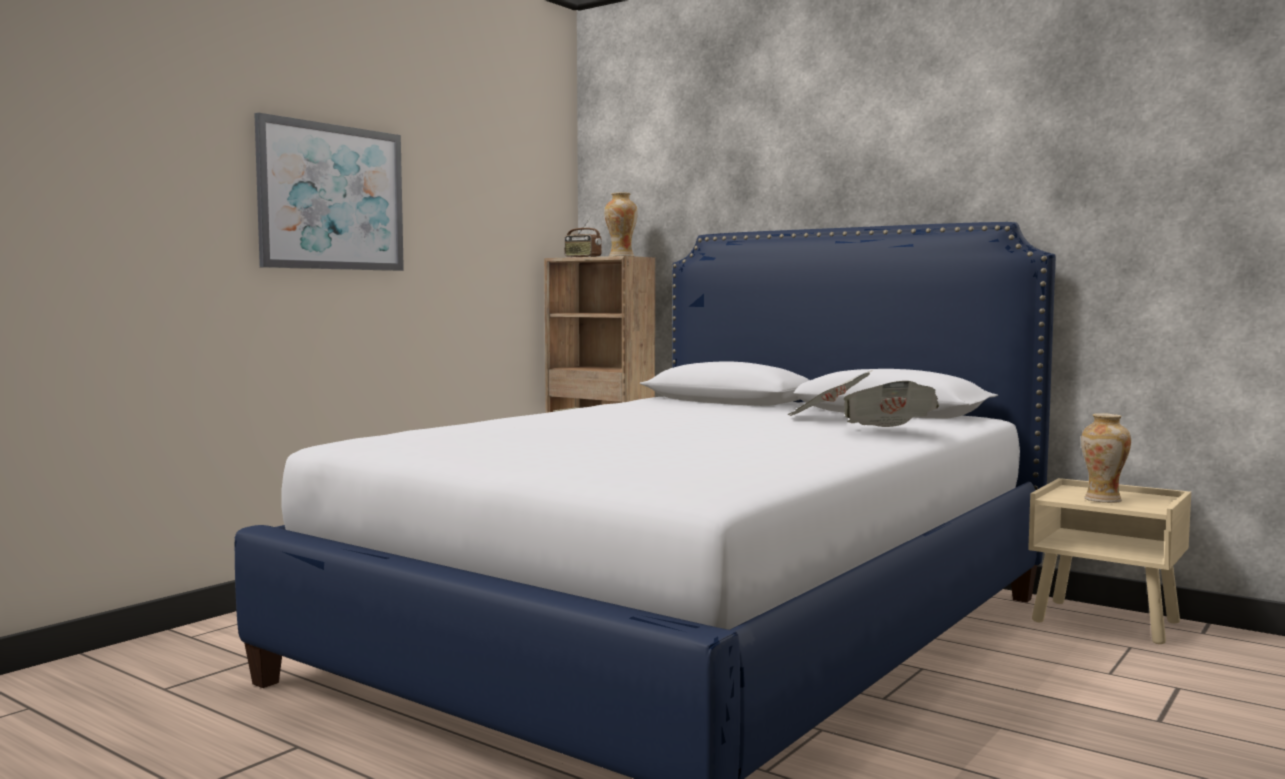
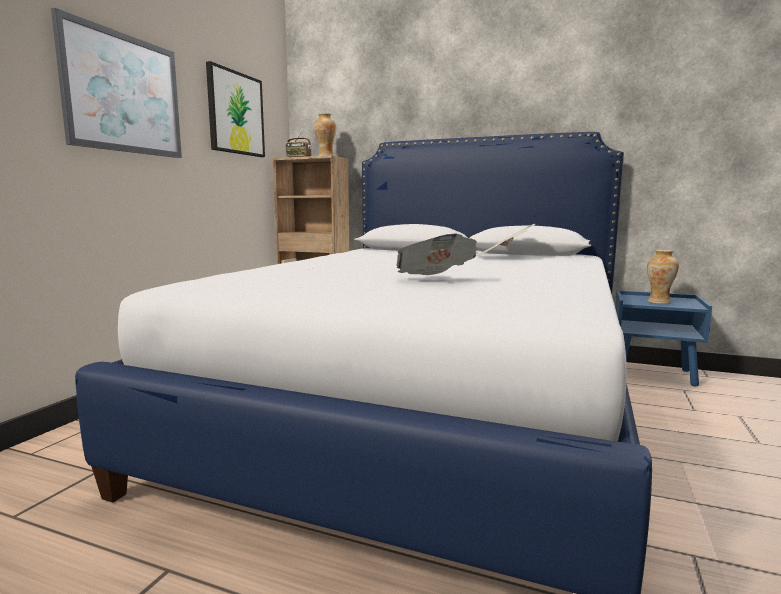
camera: 15 degrees left, 5 degrees up
(488, 200) = (235, 113): none -> picture
(889, 433) = (564, 264): newspaper -> newspaper (435, 280)
(1107, 622) = (653, 374): beige nightstand -> blue nightstand

